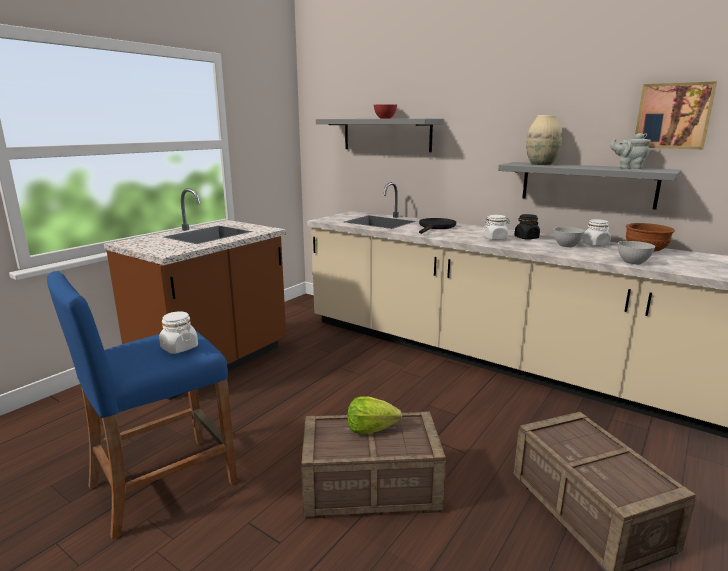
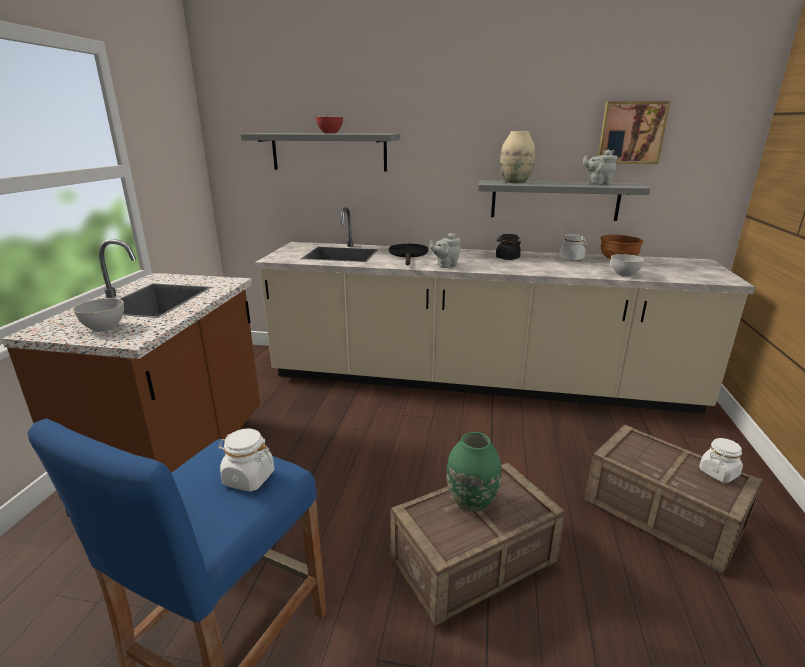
camera: 25 degrees left, 5 degrees up
(371, 428) = (471, 501): lettuce -> green vase
(456, 237) = (445, 265): none -> grey teapot
(495, 238) = (482, 262): white jar -> white jar (718, 473)
(566, 245) = (551, 263): grey bowl -> grey bowl (104, 328)

